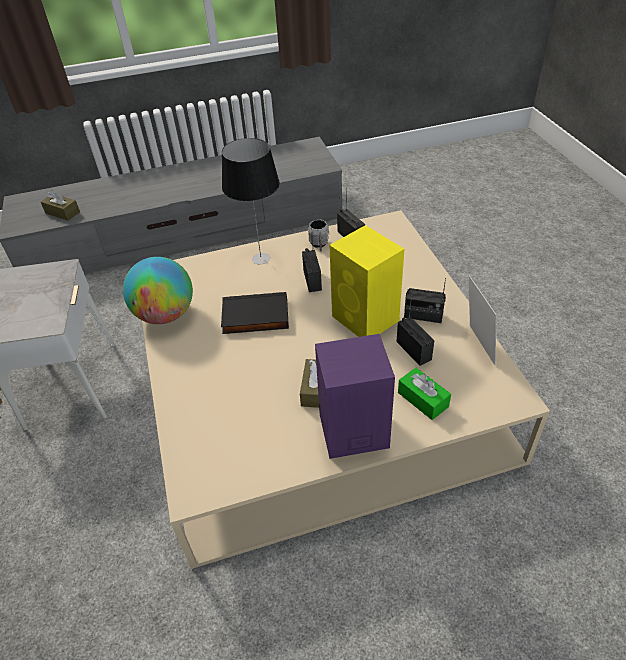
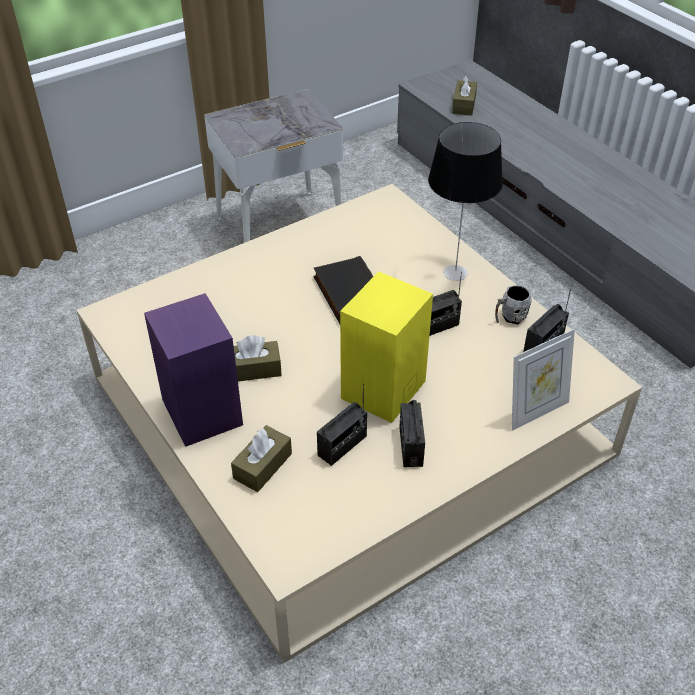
camera: 70 degrees right, 0 degrees up
(165, 315) = (327, 228): globe -> none
(423, 399) = (262, 466): green tissue box -> brown tissue box
(476, 346) = (372, 510): picture frame -> picture frame (535, 411)

